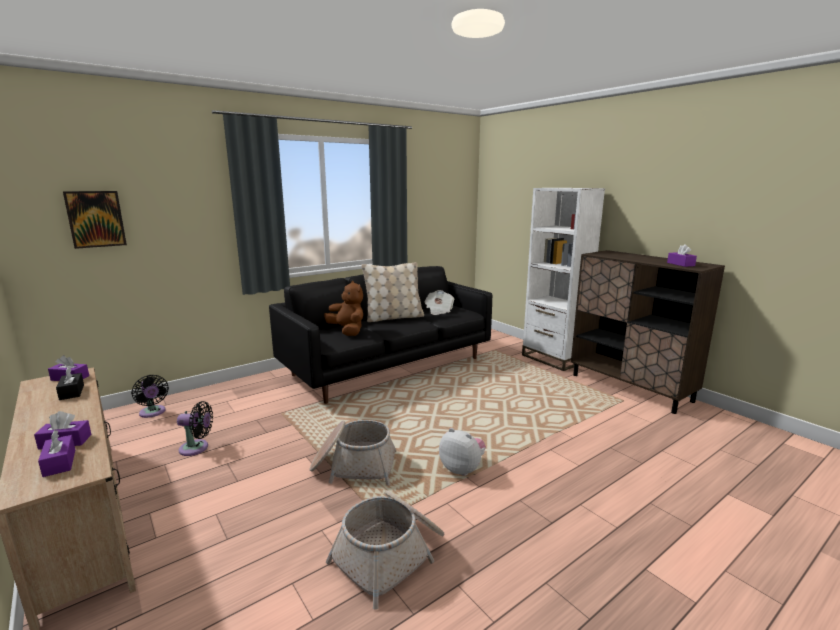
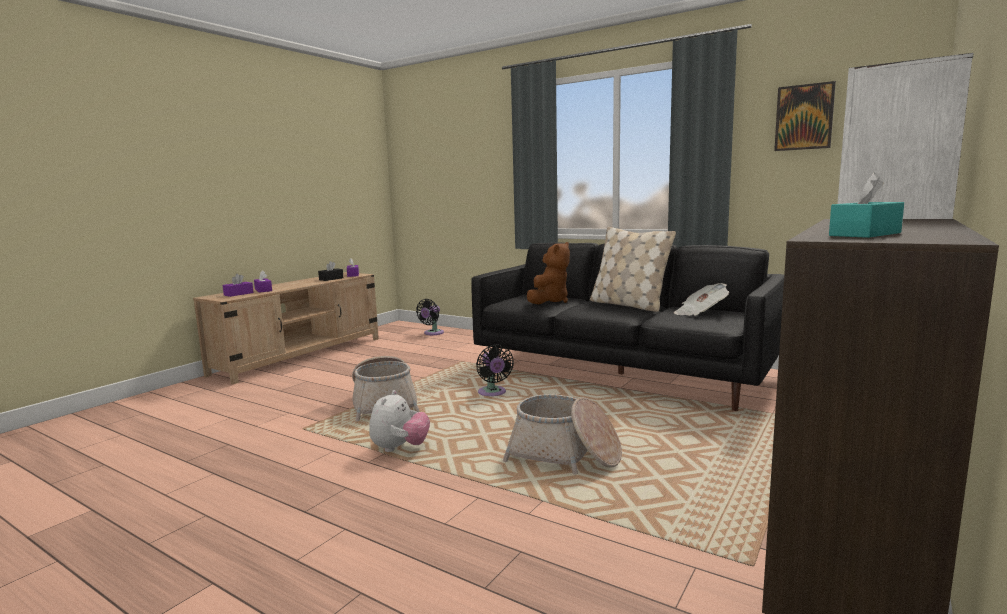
camera: 70 degrees right, 5 degrees down
(95, 219) = (433, 171): picture -> picture (804, 117)
(197, 448) = (389, 355): black fan -> black fan (493, 393)
(391, 555) = (256, 441): basket -> basket (564, 455)
(680, 264) = (865, 234): purple tissue box -> turquoise tissue box

